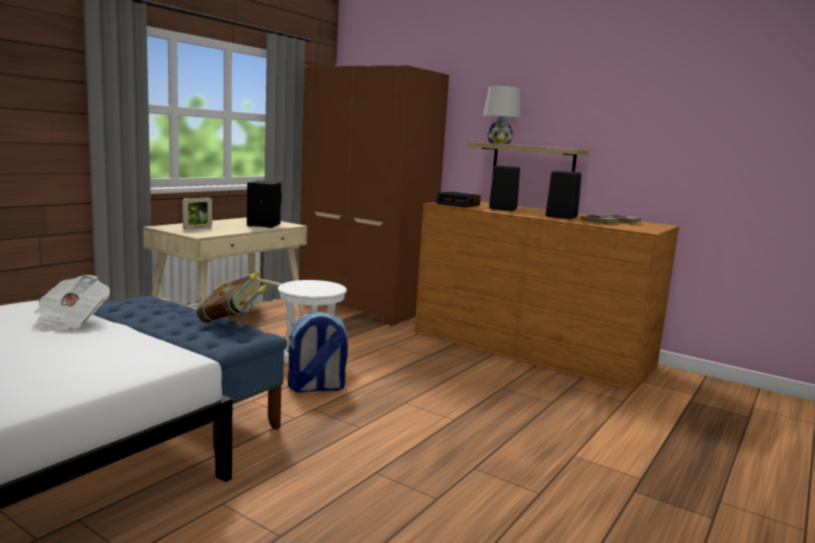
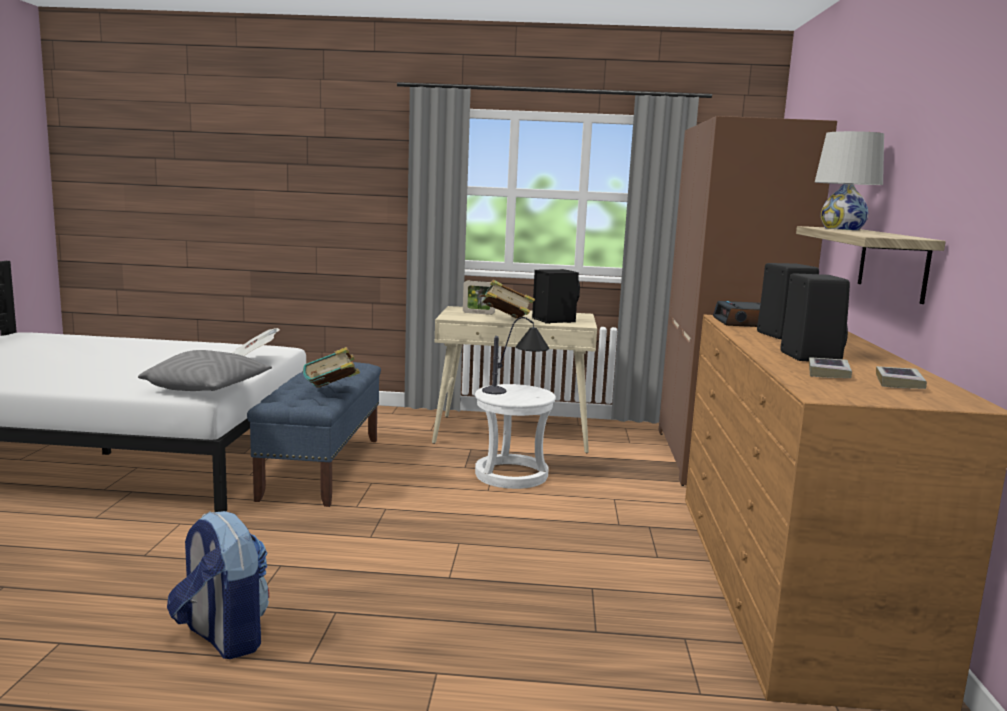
camera: 60 degrees right, 0 degrees up
(159, 352) = (208, 389): none -> grey pillow
(242, 230) = (505, 320): none -> book
(303, 284) = (517, 389): none -> table lamp
(316, 388) = (436, 497): backpack -> backpack (222, 637)

